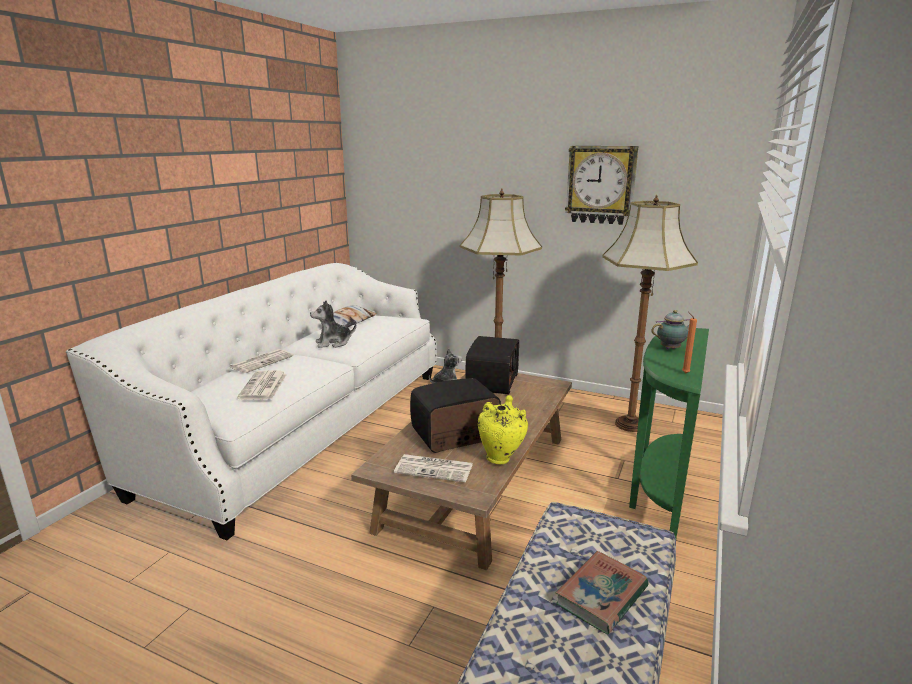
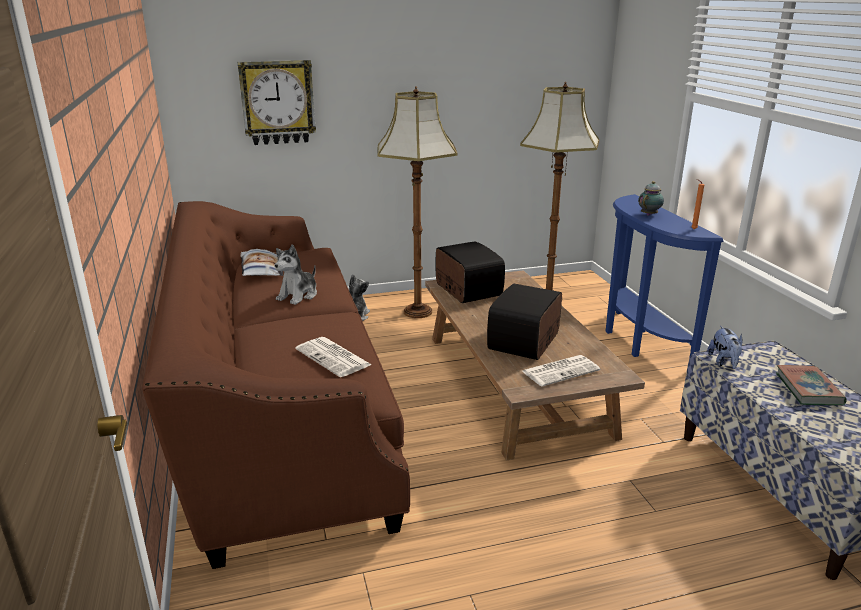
camera: 40 degrees left, 5 degrees up
(262, 361) = (269, 337): newspaper -> none
(304, 426) = (280, 406): white sofa -> brown sofa
(501, 458) = (587, 344): yellow vase -> none
(563, 524) = (724, 362): none -> plush toy
(601, 185) = (482, 74): wall clock -> wall clock (278, 102)
(658, 496) = (638, 342): green console table -> blue console table

